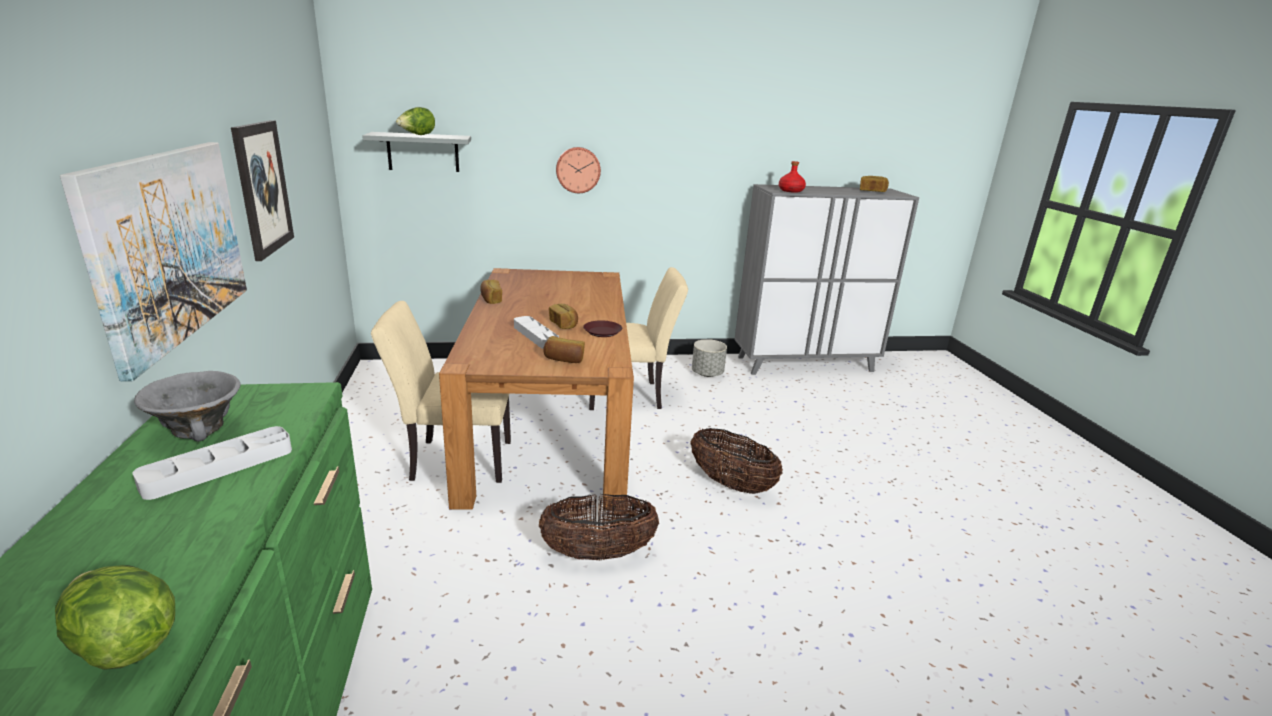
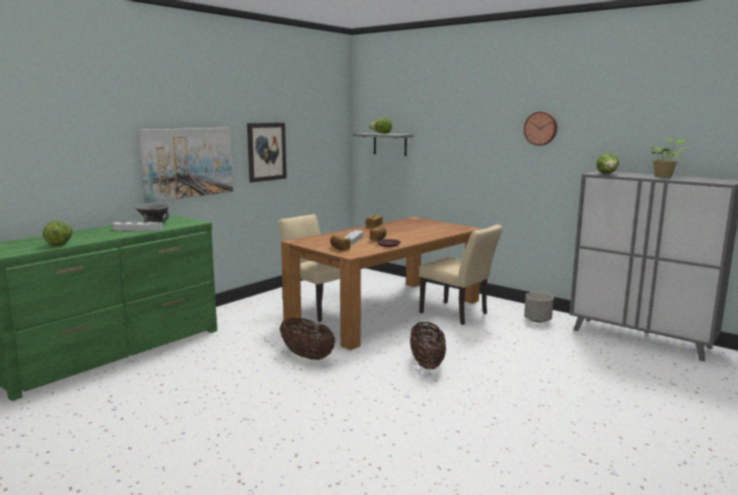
camera: 50 degrees right, 10 degrees down
(578, 170) = (471, 156): wall clock -> wall clock (541, 128)
(791, 191) = (607, 174): red bottle -> lettuce
(835, 189) = (664, 176): none -> potted plant
(872, 191) = (700, 179): bread -> none

